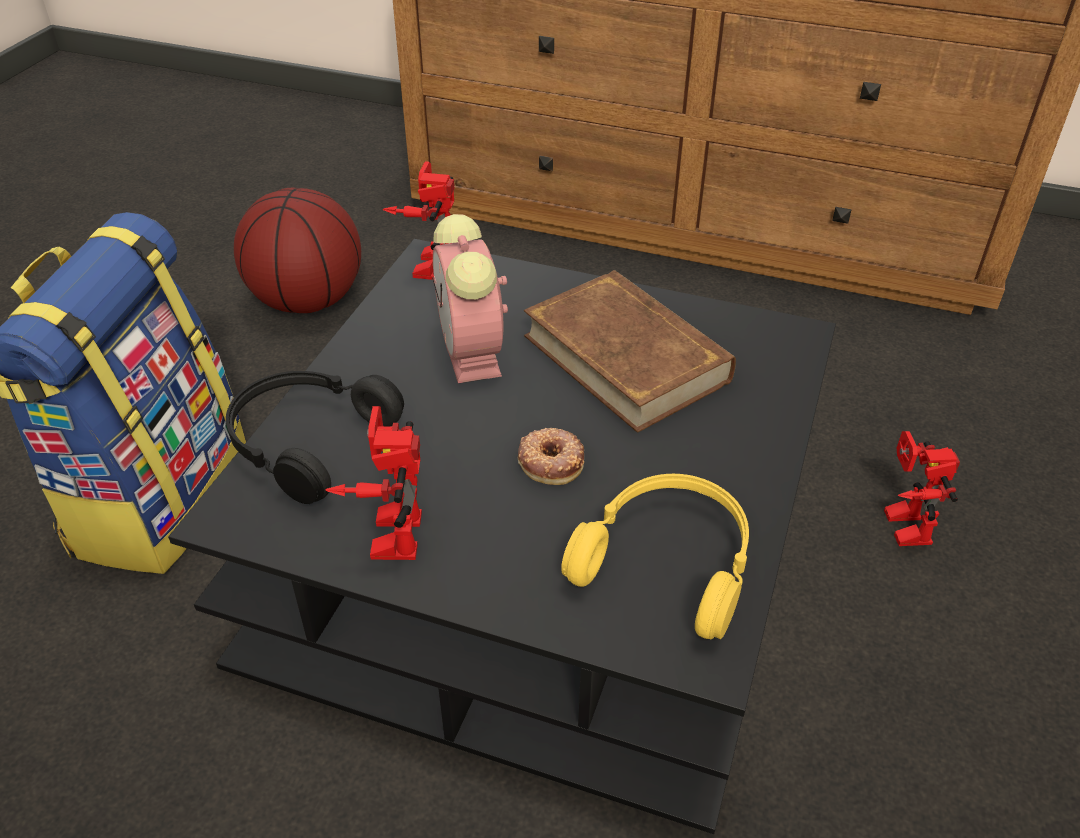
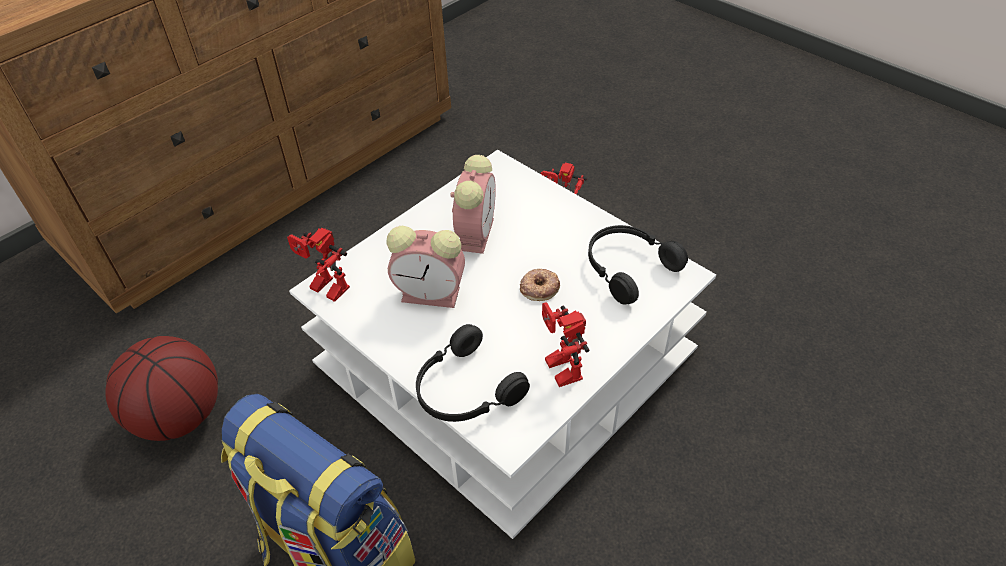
camera: 65 degrees left, 5 degrees up
(388, 531) = (557, 368): toy robot -> toy robot turned 45 degrees clockwise
(540, 555) = (505, 357): black coffee table -> white coffee table
(625, 357) = (475, 232): brown book -> alarm clock
(668, 561) = (627, 268): yellow headphones -> black headphones

